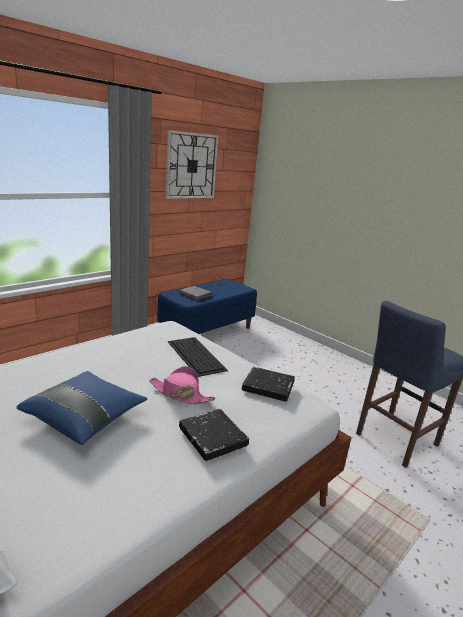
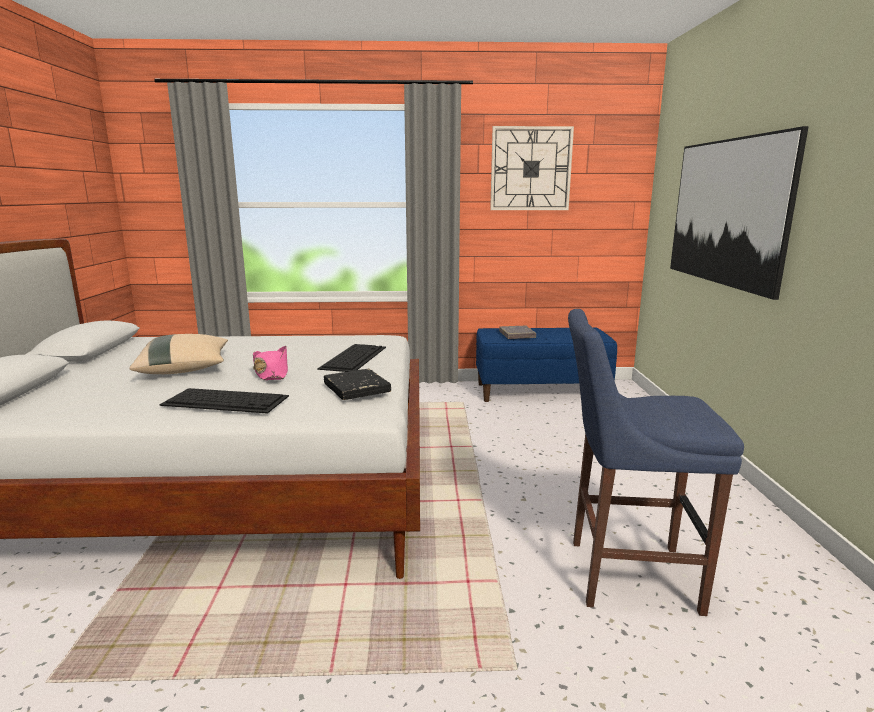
camera: 45 degrees right, 5 degrees down
(85, 418) = (185, 369): blue pillow -> beige pillow
(213, 437) = (227, 400): black book -> keyboard
(338, 211) = (726, 212): none -> picture

